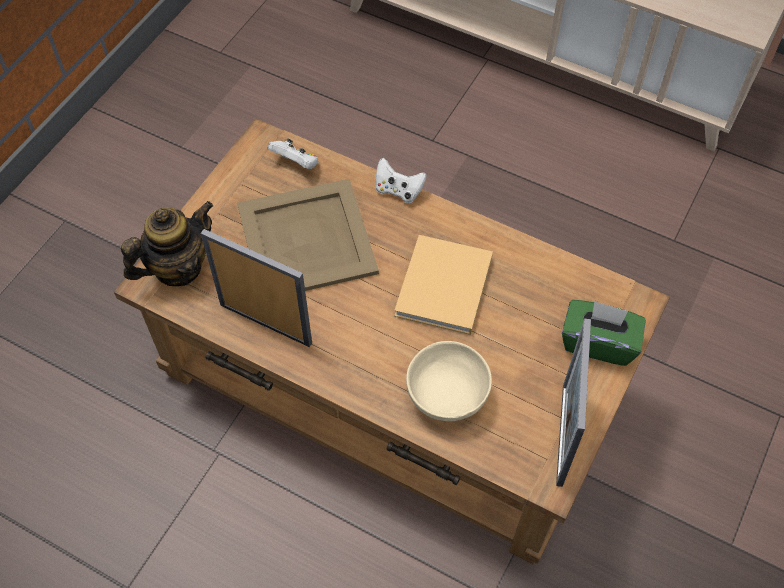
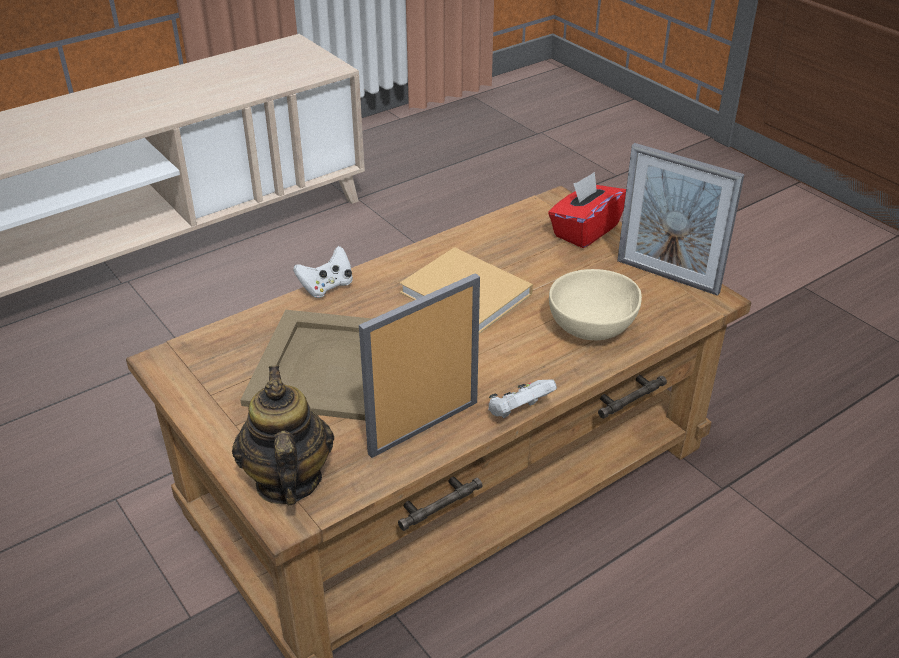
camera: 65 degrees left, 20 degrees down
(296, 163) = (224, 344): white game controller -> white game controller (518, 412)
(598, 342) = (585, 230): green tissue box -> red tissue box

